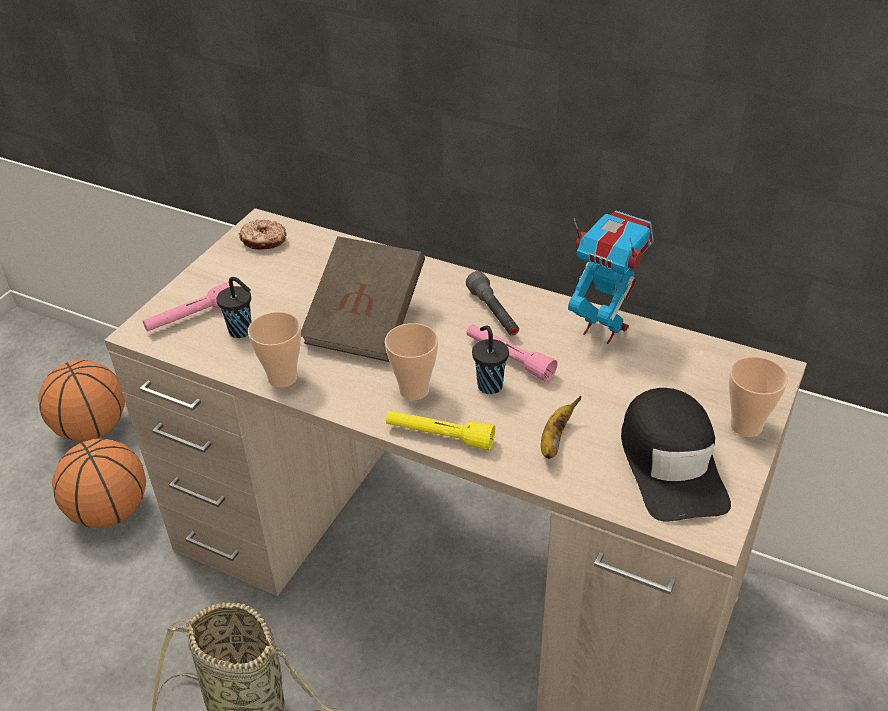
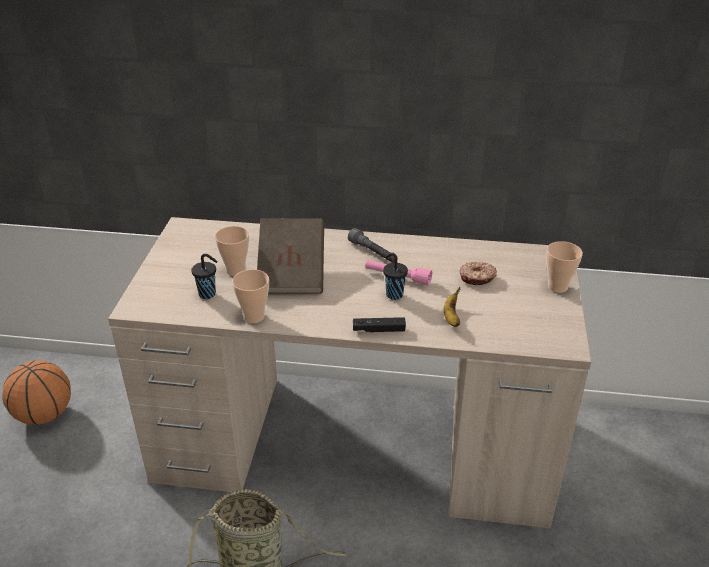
camera: 20 degrees left, 5 degrees down
(110, 512) = (86, 468): basketball -> none
(192, 317) = (166, 292): pink flashlight -> none
(264, 241) = (190, 236): donut -> donut (477, 278)
(414, 390) = (347, 307): cup -> cup (235, 270)
(439, 436) = (378, 330): yellow flashlight -> black game controller
(603, 328) = (446, 249): toy robot -> none
(671, 464) = (527, 316): black cap -> none

